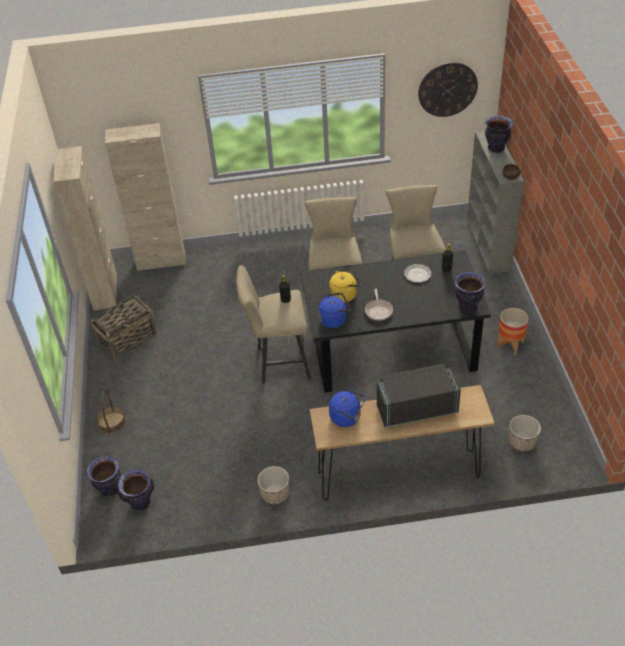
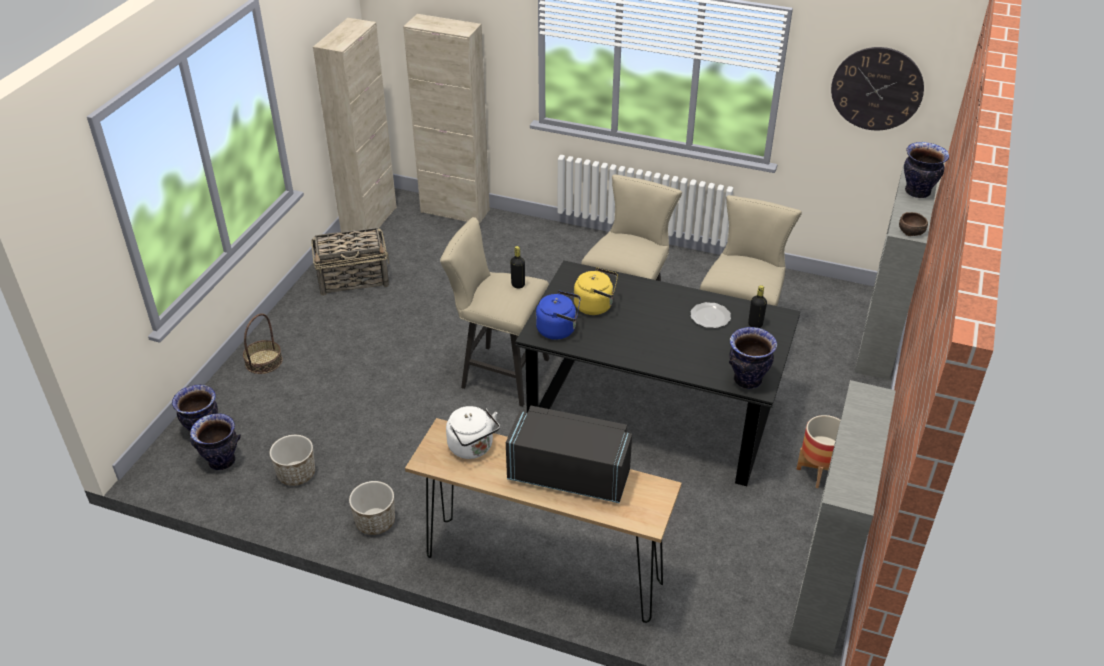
camera: 25 degrees right, 5 degrees down
(347, 418) = (473, 448): blue kettle -> white kettle
(378, 310) = (623, 340): frying pan -> none
(522, 442) = (742, 605): planter -> planter (296, 474)
(557, 411) = (823, 586): none -> grey bookcase

